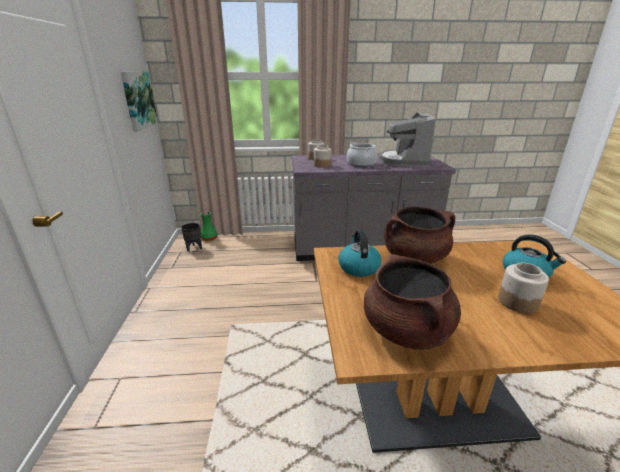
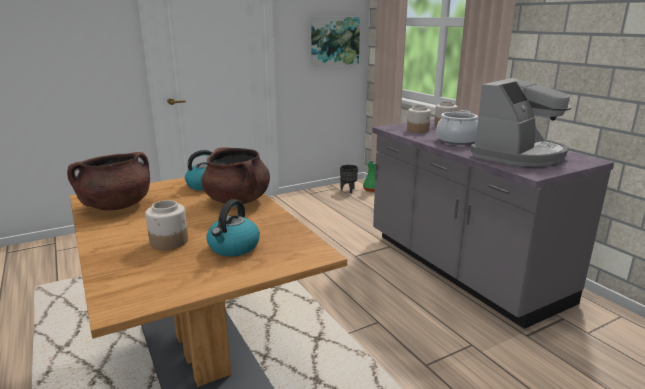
camera: 65 degrees right, 5 degrees down
(404, 161) = (518, 155): coffee machine -> coffee machine turned 150 degrees clockwise

